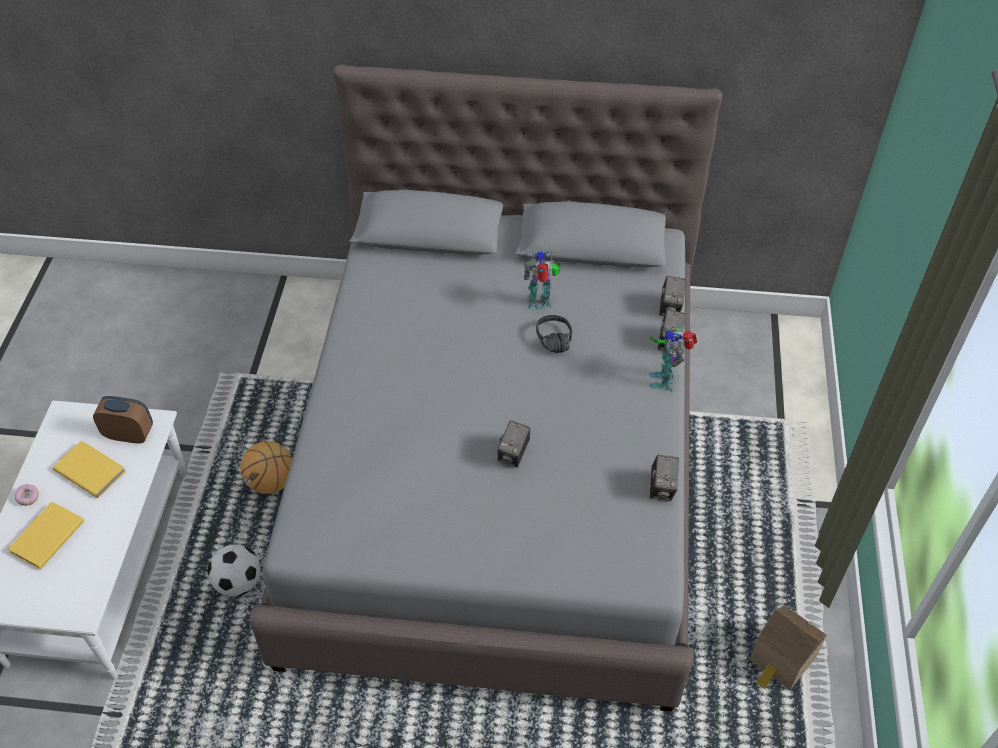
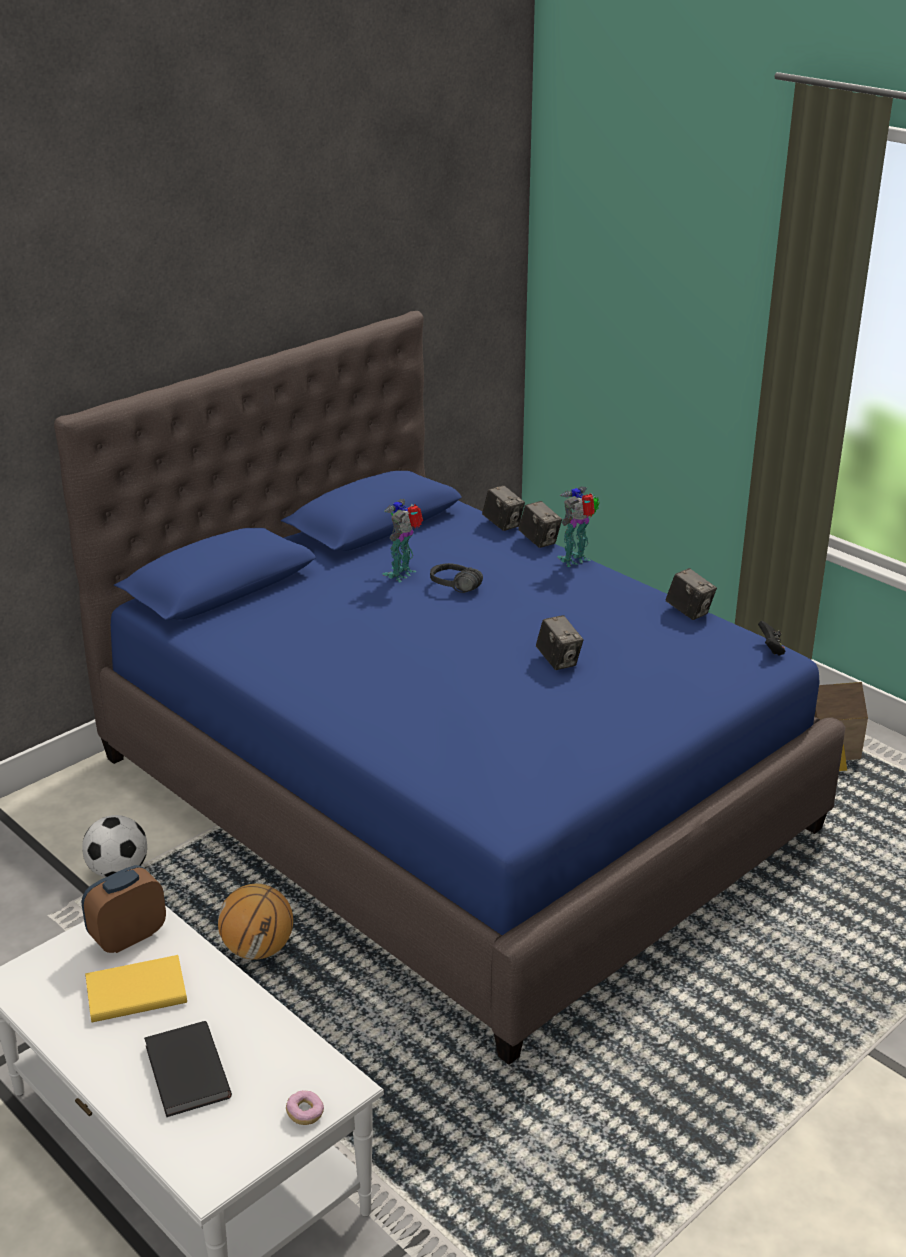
camera: 50 degrees left, 20 degrees down
(28, 497) = (101, 1064): donut -> donut (305, 1113)
(45, 537) = (185, 1073): yellow book -> black book
(238, 583) = (360, 1040): football -> football (118, 871)
(499, 471) = (452, 792): grey bed -> blue bed
(660, 568) = (771, 649): none -> black game controller
(665, 379) = (576, 560): toy robot -> toy robot turned 105 degrees clockwise

